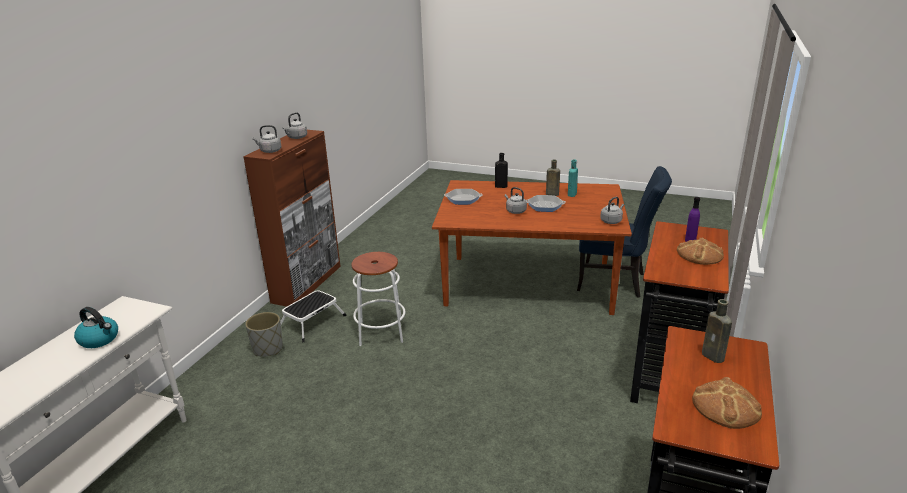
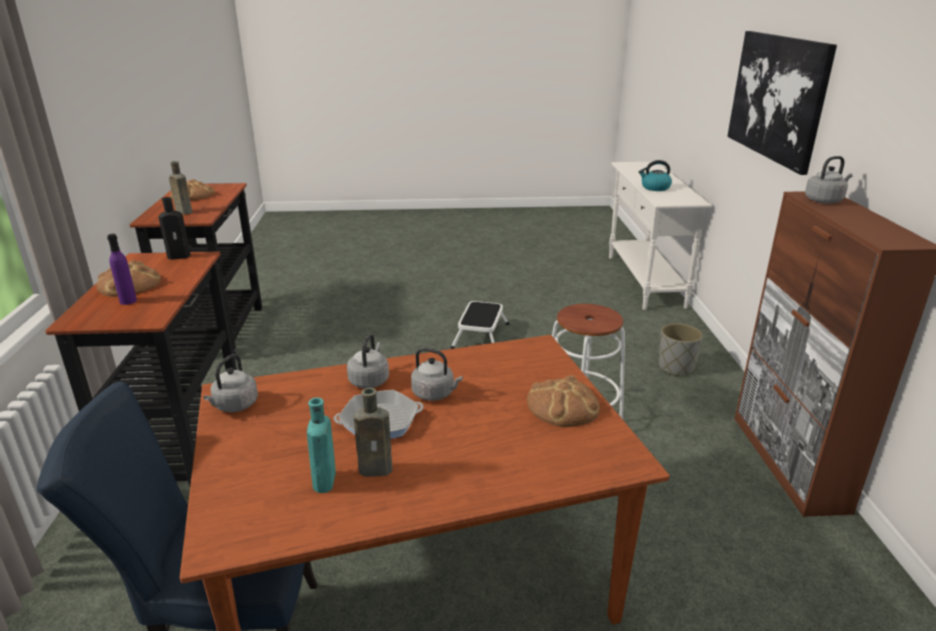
camera: 155 degrees right, 0 degrees up
(155, 146) = (777, 97): none -> picture
(296, 137) = (872, 227): grey kettle -> grey kettle (369, 380)
(312, 322) = (680, 406): black step ladder -> black step ladder (480, 336)
(463, 199) = (563, 405): frying pan -> bread
(500, 186) = (521, 473): black bottle -> black bottle (181, 256)

